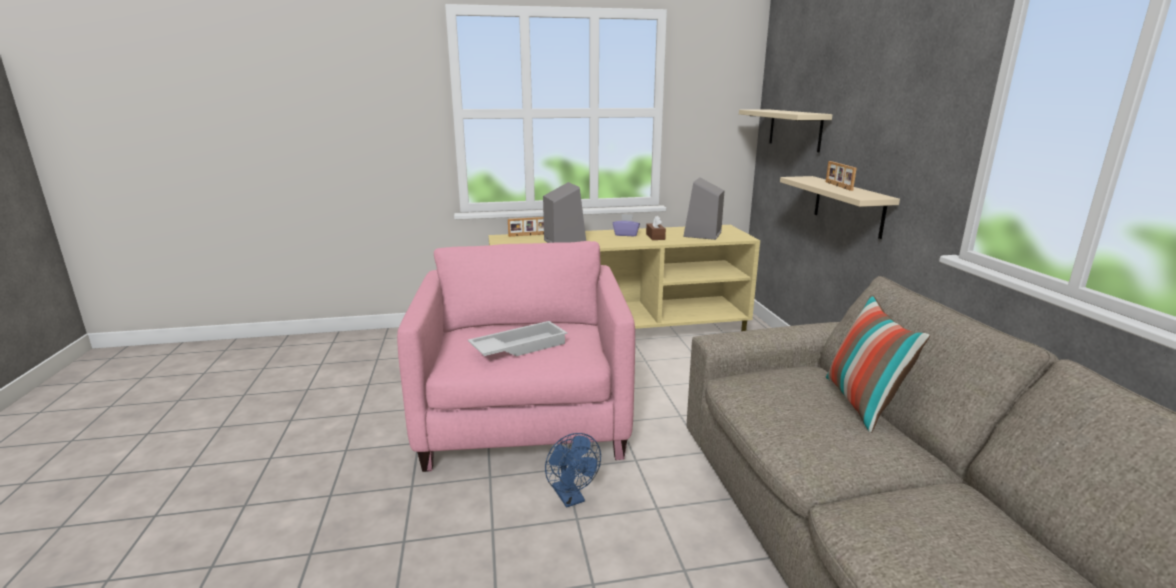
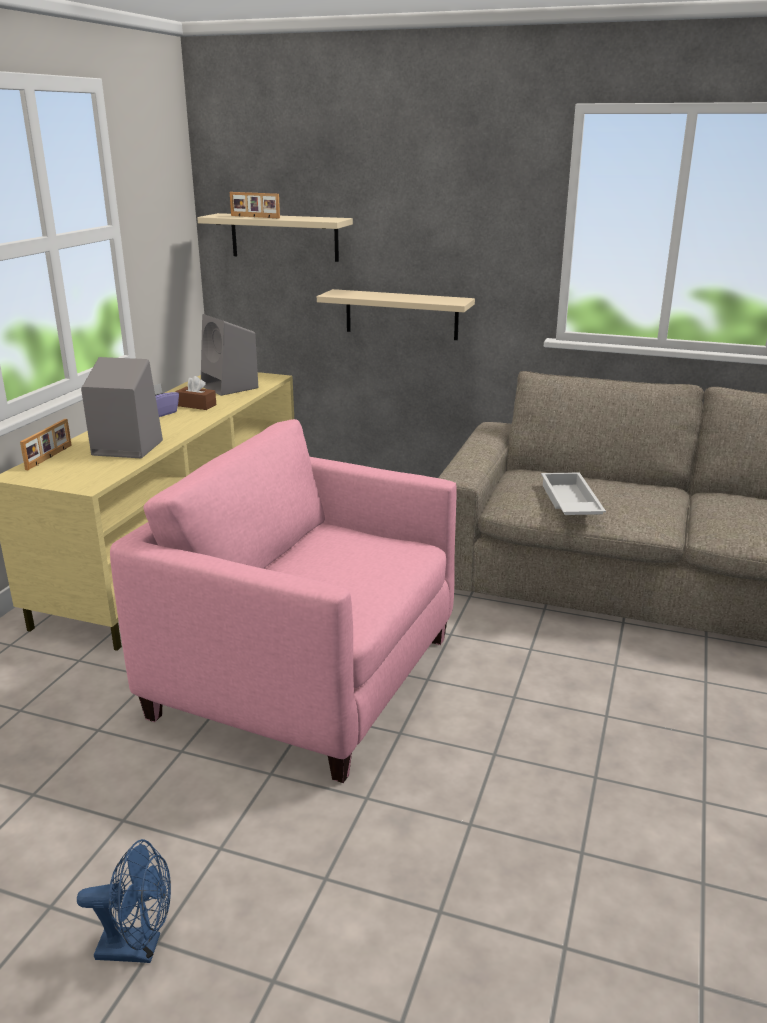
camera: 60 degrees left, 5 degrees up
(519, 346) = (354, 570): white tray -> white tray (568, 503)
(571, 498) = (481, 690): blue fan -> blue fan (138, 947)
(837, 186) = (397, 296): picture frame -> picture frame (254, 217)
(863, 404) = (591, 477): pillow -> none

